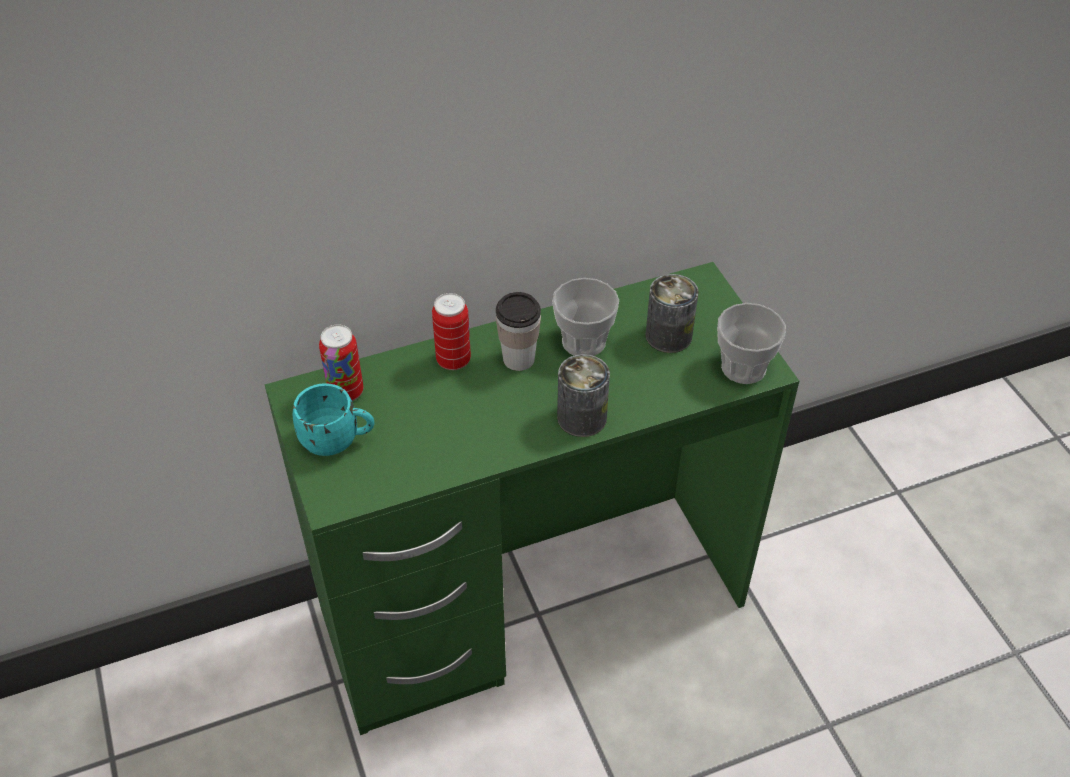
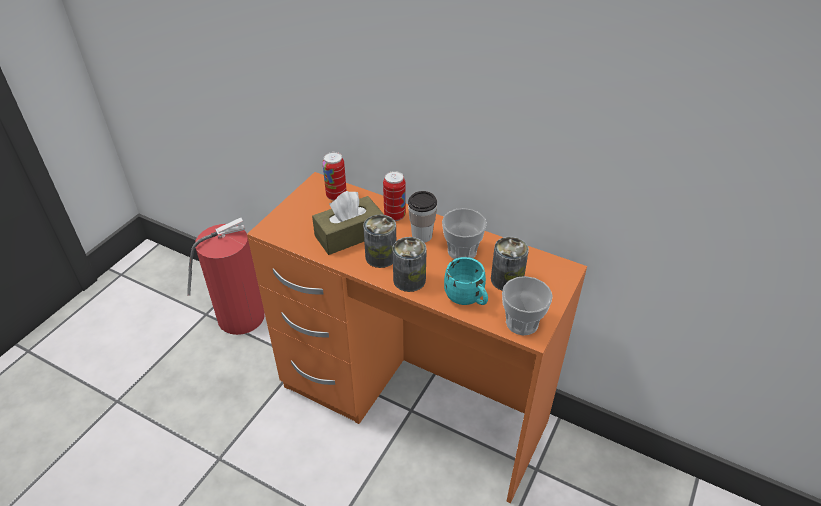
camera: 50 degrees right, 5 degrees down
(170, 717) = (238, 317): none -> fire extinguisher
(338, 440) = (305, 210): turquoise mug -> turquoise mug (467, 299)
(439, 424) = (349, 235): none -> brown tissue box
(513, 419) = (381, 256): none -> can
(533, 606) = (413, 405): green desk -> orange desk

